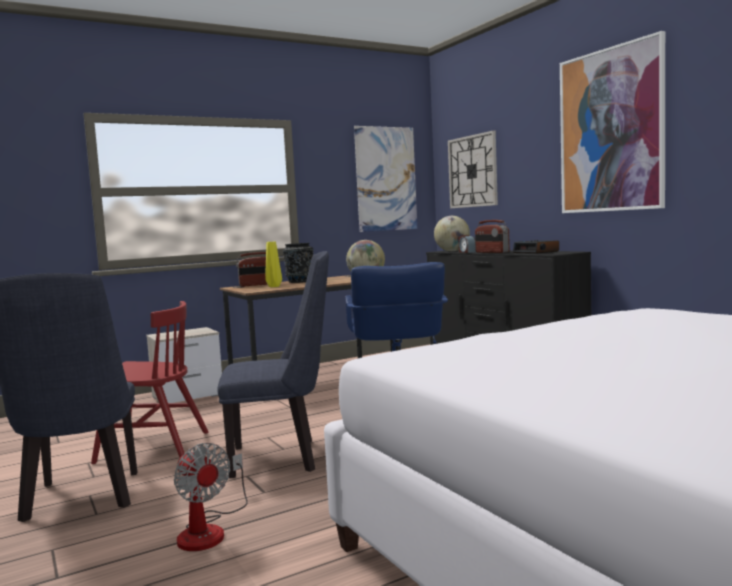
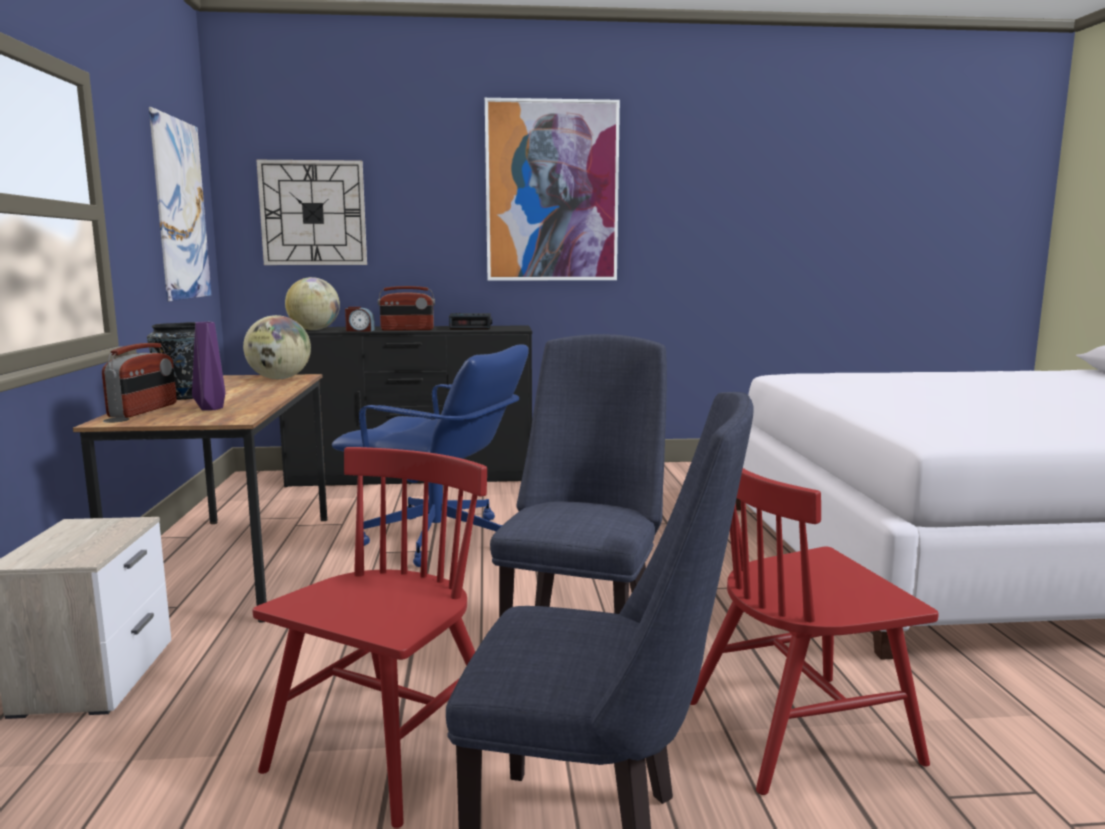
camera: 65 degrees left, 5 degrees up
(209, 530) = (800, 730): fan -> red chair
(273, 286) = (211, 409): yellow vase -> purple vase

